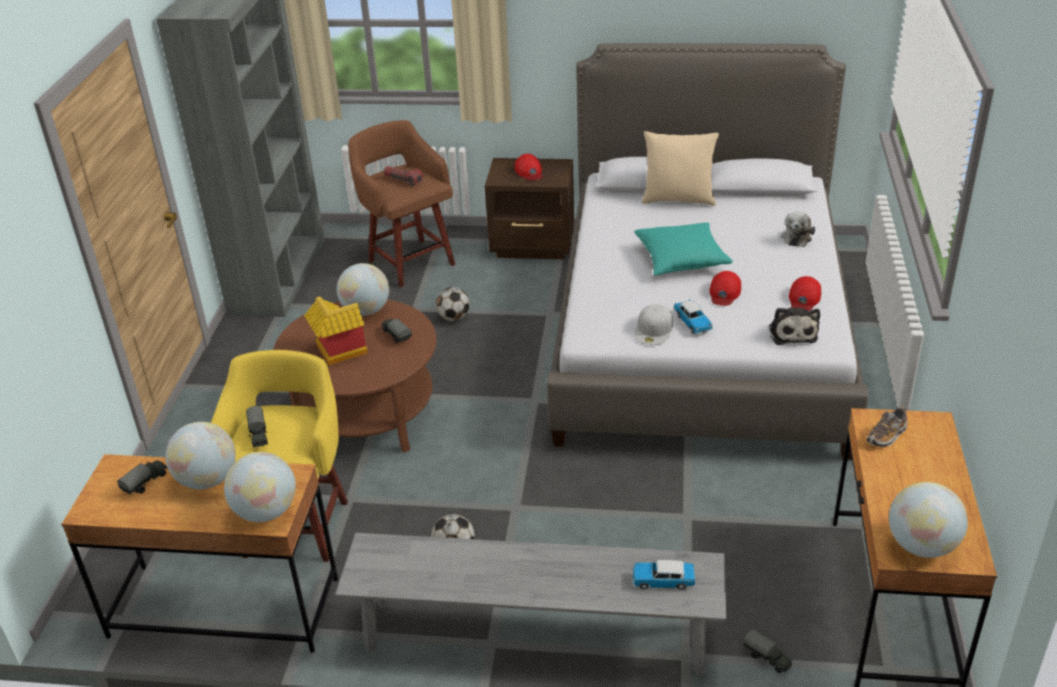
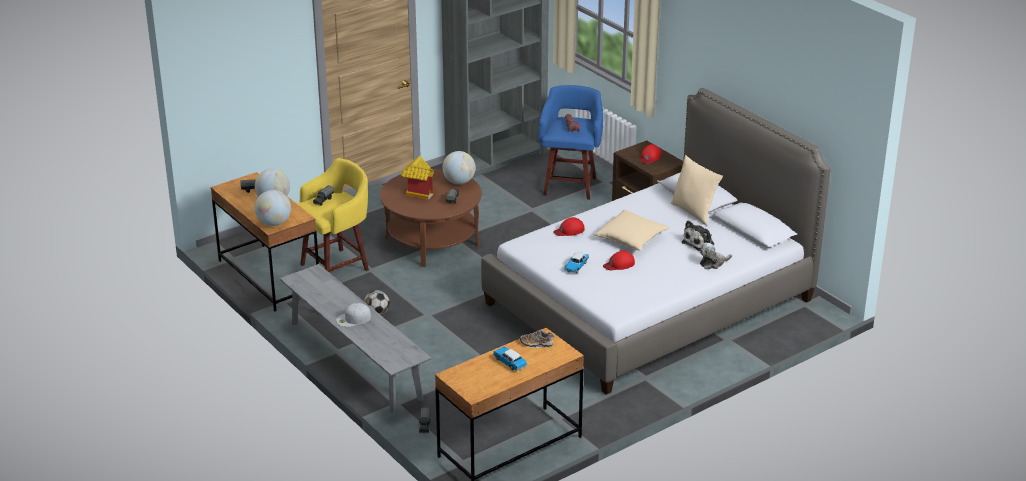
camera: 45 degrees right, 5 degrees down
(409, 261) = (570, 185): brown stool -> blue stool
(454, 318) = (542, 224): football -> none
(654, 330) = (552, 259): white cap -> white cap (353, 319)
(663, 581) = (392, 349): toy car -> toy car (509, 362)
(681, 259) = (631, 239): turquoise pillow -> beige pillow
(792, 332) = (612, 298): plush toy -> plush toy (699, 243)
(804, 298) = (651, 289): red cap -> red cap (569, 230)
(922, 546) = (465, 379): globe -> none

